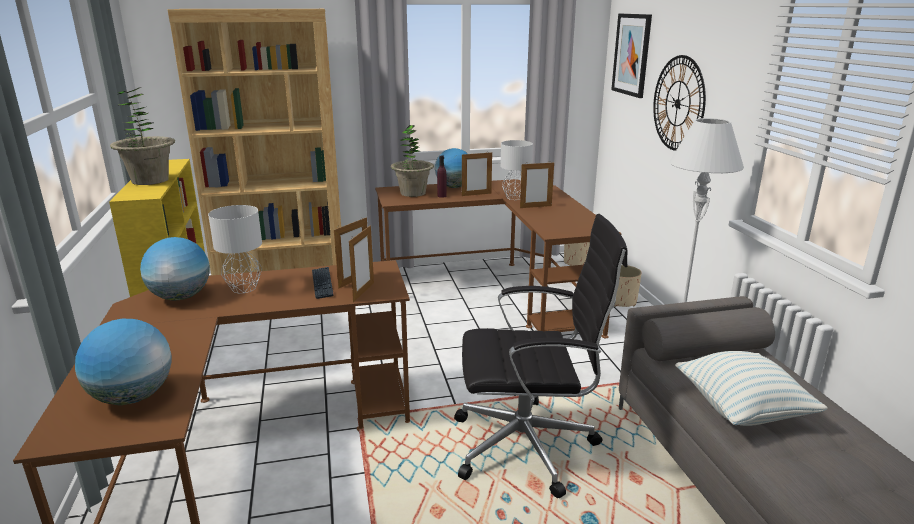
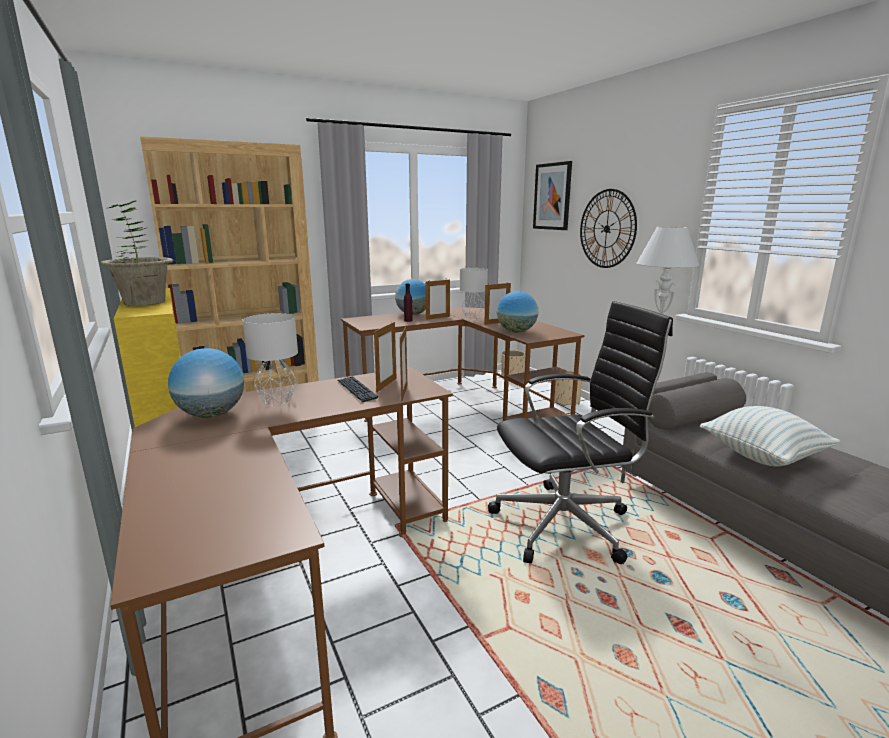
camera: 15 degrees left, 5 degrees down
(133, 397) = (227, 511): globe -> globe (516, 331)
(413, 193) = (380, 320): potted plant -> none

